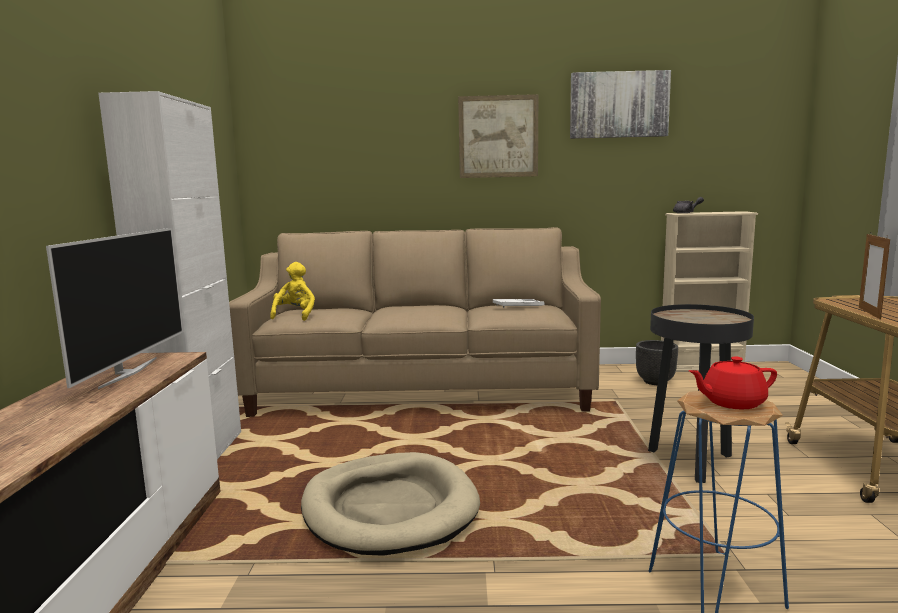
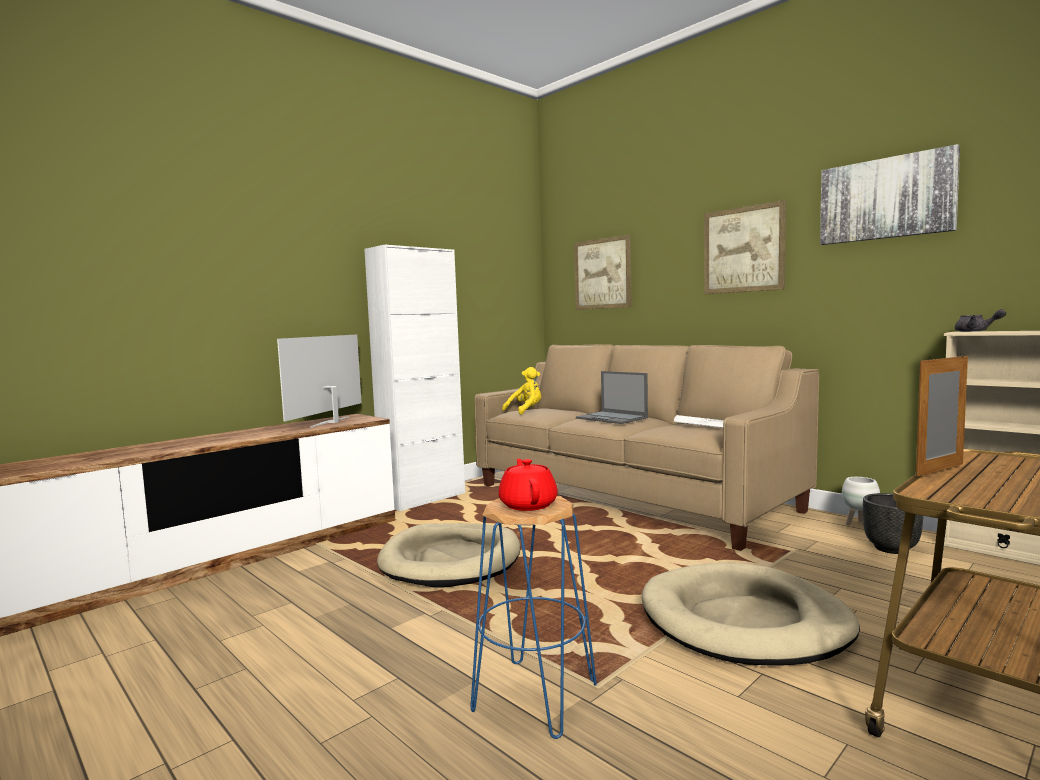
camera: 45 degrees right, 5 degrees down
(127, 372) = (331, 422): television -> television turned 150 degrees clockwise
(331, 150) = (602, 273): none -> picture
(421, 310) = (612, 418): none -> laptop
(609, 369) = (860, 525): none -> white planter
(692, 463) = (744, 621): black side table -> beige dog bed
(731, 402) = (528, 504): red teapot -> red teapot turned 45 degrees clockwise

